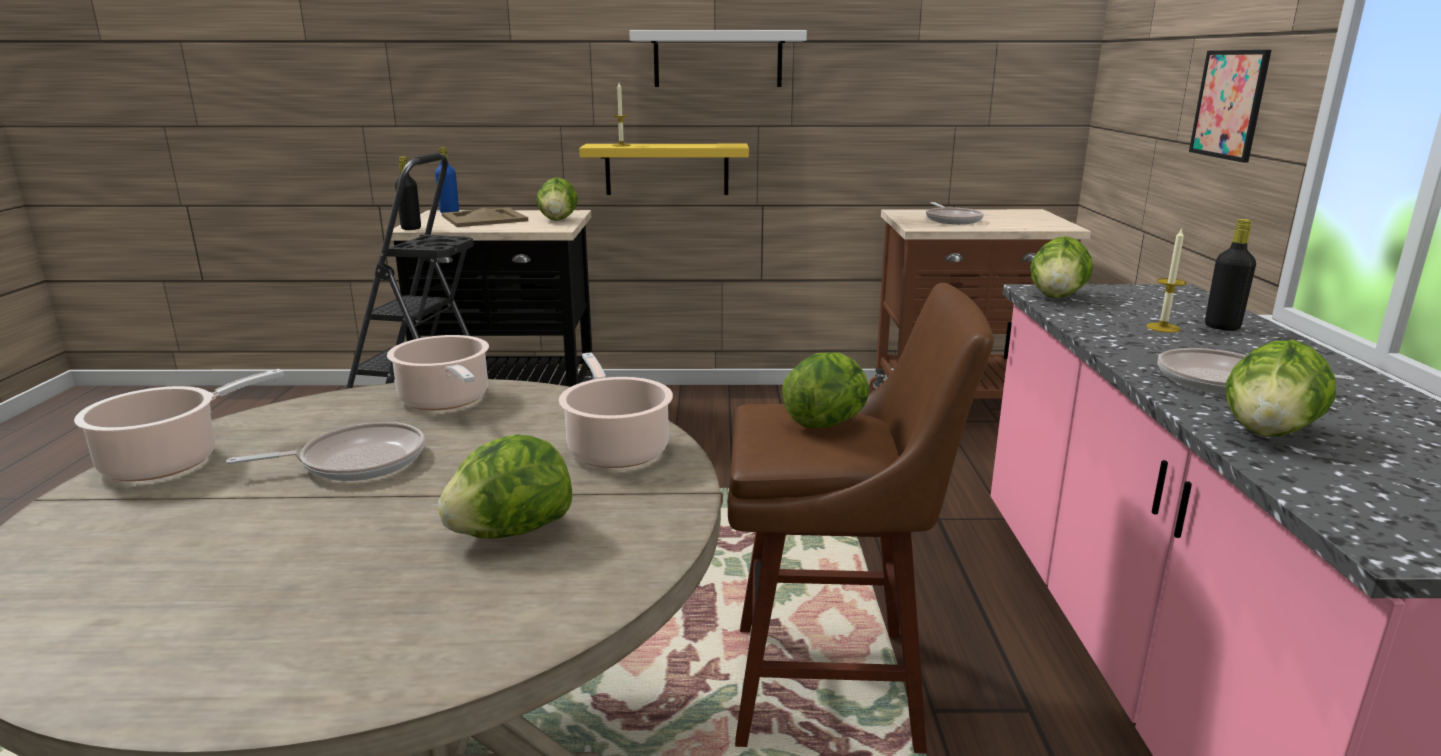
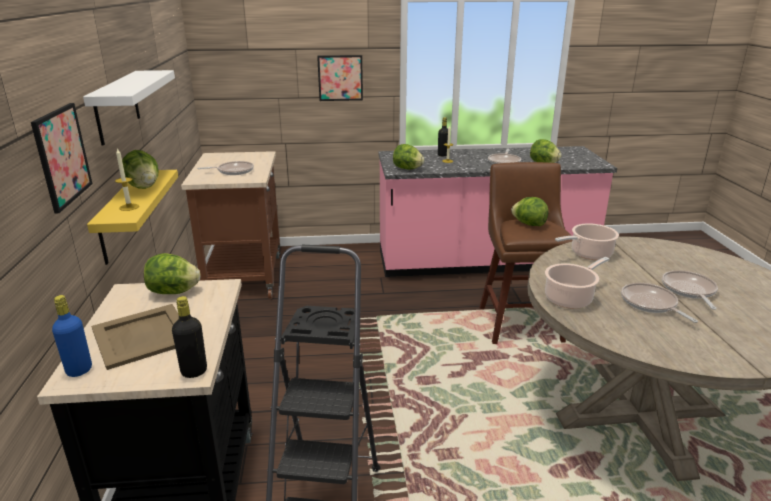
camera: 95 degrees left, 5 degrees up
(169, 461) = (699, 355): cooking pot -> none
(361, 521) = (689, 290): none -> frying pan
(511, 532) = (666, 264): lettuce -> lettuce (143, 187)
(566, 72) = (62, 156): none -> picture

